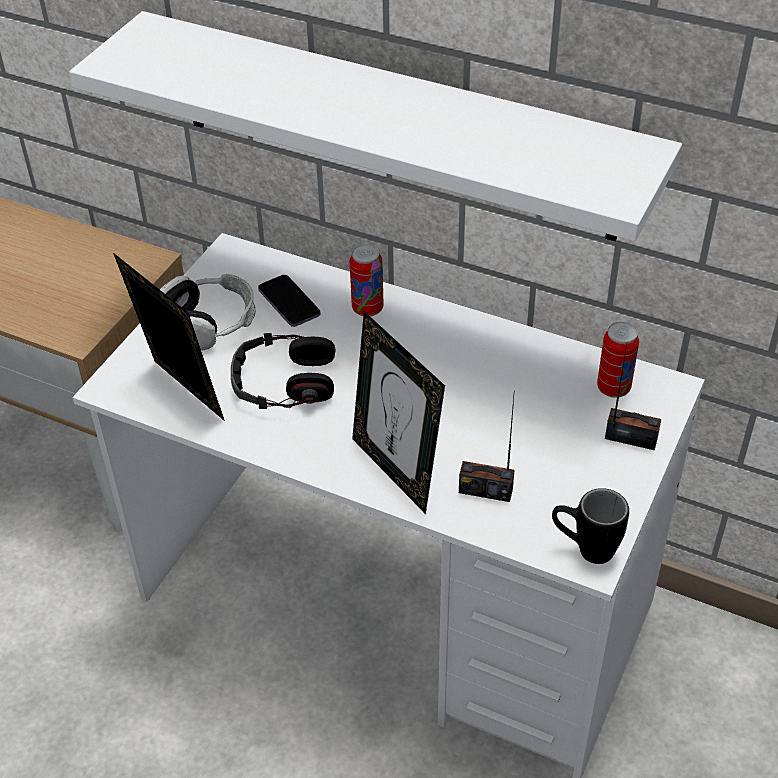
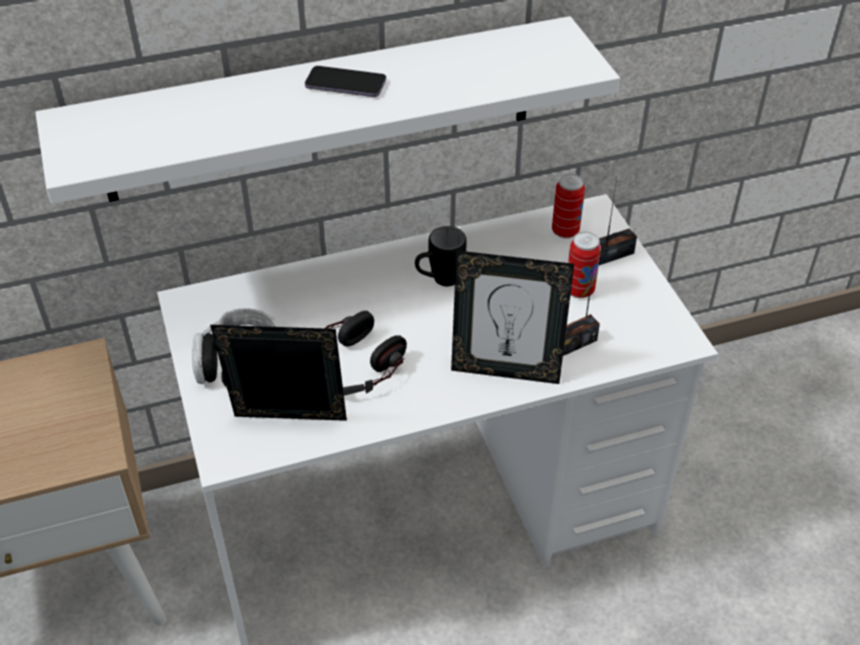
camera: 45 degrees left, 0 degrees up
(289, 302) = (282, 309): phone -> phone (345, 84)
(367, 309) = (345, 278): can -> can (579, 290)
(584, 549) = (671, 337): black mug -> black mug (439, 281)

